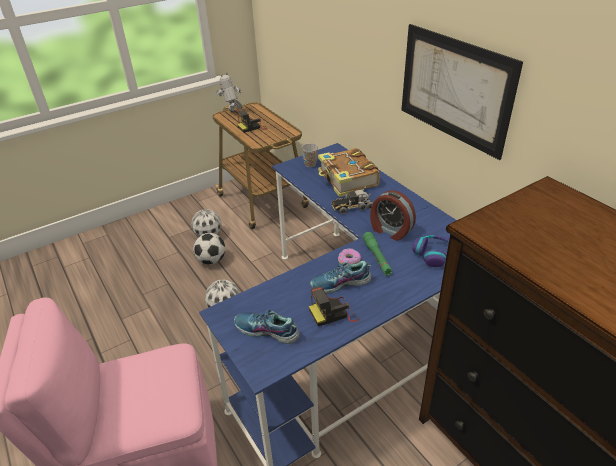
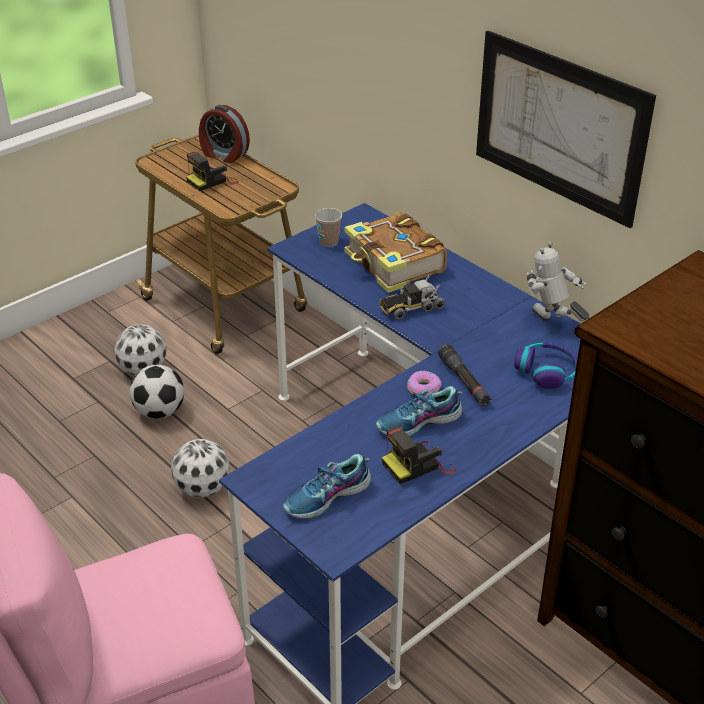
camera: 10 degrees left, 0 degrees up
(233, 114) = (171, 157): toy robot -> toy robot (550, 325)
(266, 331) = (327, 497): shoe -> shoe turned 45 degrees counterclockwise
(377, 258) = (464, 381): green flashlight -> black flashlight
(390, 231) = (476, 340): alarm clock -> alarm clock (224, 155)

